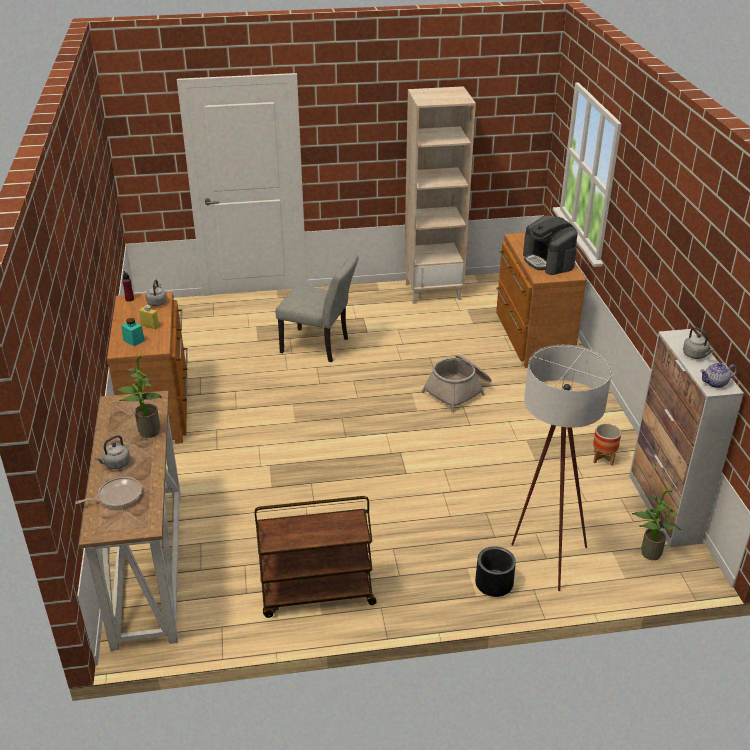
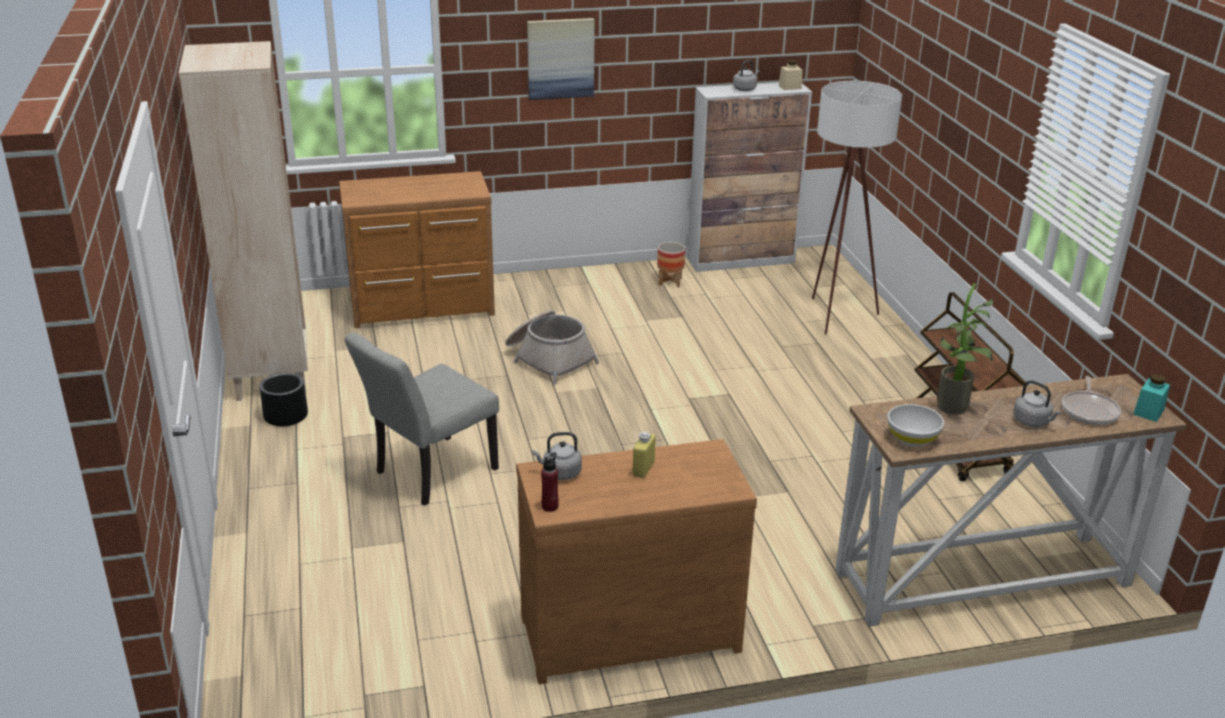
camera: 95 degrees left, 5 degrees down
(117, 496) = (1089, 411): frying pan -> frying pan turned 135 degrees counterclockwise
(120, 408) = (912, 438): none -> white bowl
(134, 340) = (694, 478): turquoise jar -> turquoise jar (1148, 412)
(320, 346) = (429, 474): grey chair -> grey chair turned 150 degrees counterclockwise
(494, 583) = (885, 344): black planter -> black planter (285, 416)
(548, 261) = (431, 186): coffee machine -> none
(646, 235) = (560, 58): none -> picture
(648, 554) = (808, 272): potted plant -> none
(715, 383) = (790, 87): teapot -> beige jar

